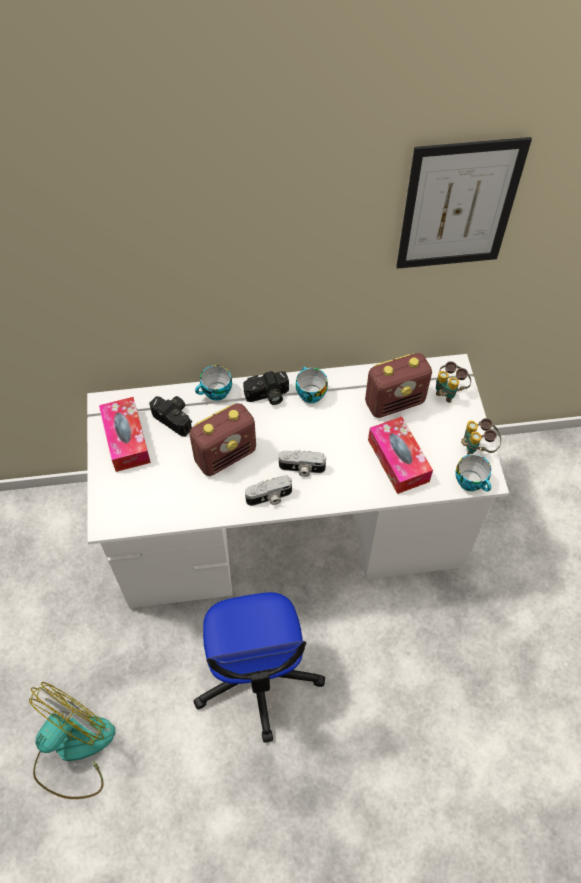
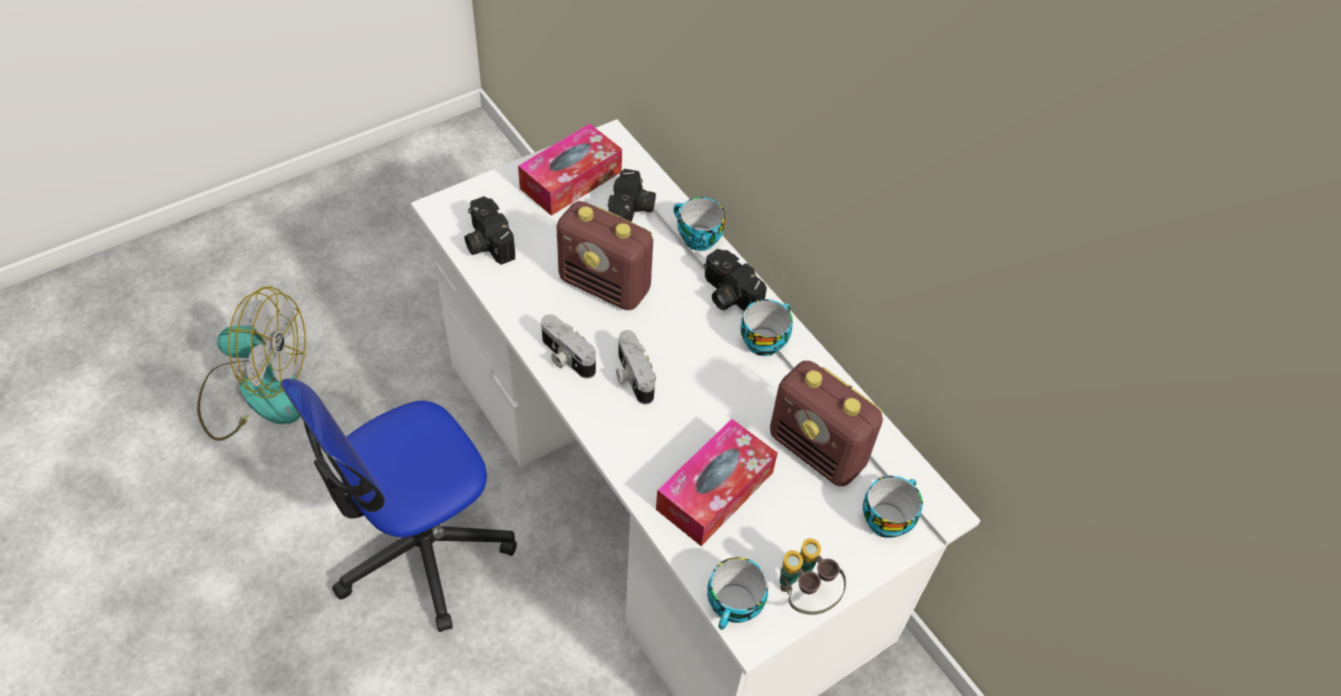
camera: 60 degrees right, 5 degrees down
(151, 508) = (486, 242): none -> camera
(448, 391) = (886, 518): binoculars -> cup
(458, 206) = (1047, 234): picture -> none

